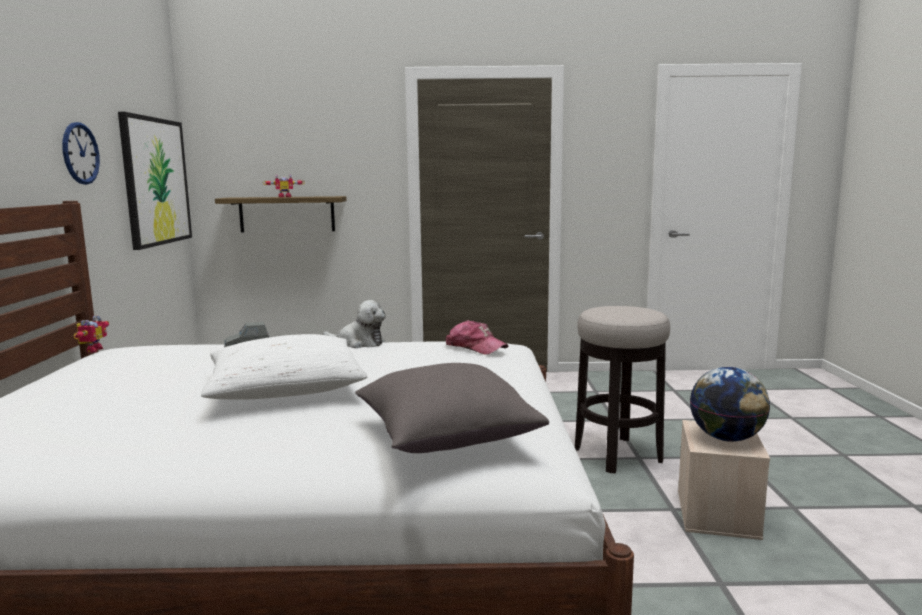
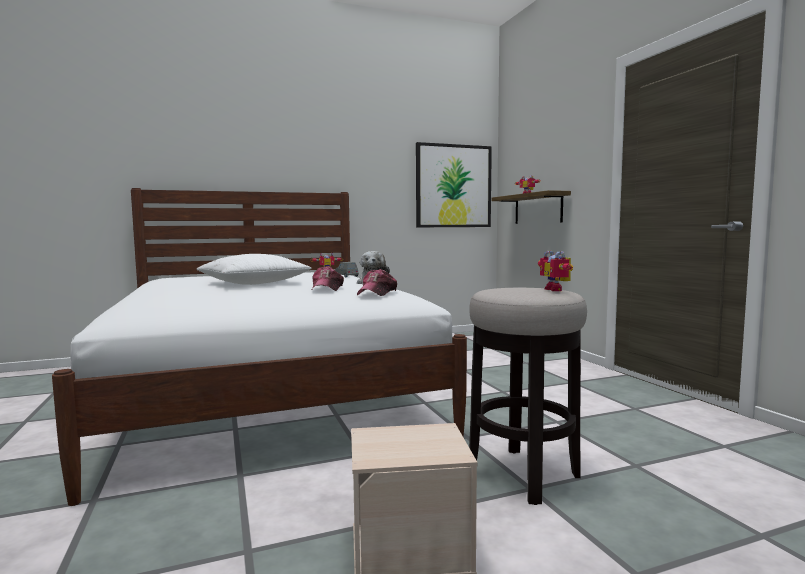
camera: 70 degrees right, 5 degrees down
(80, 153) = (372, 168): wall clock -> none
(417, 360) = (327, 288): none -> cap
(446, 437) = (162, 301): grey pillow -> none
(629, 306) = (557, 290): none -> toy robot
(726, 438) = (404, 445): globe -> none

